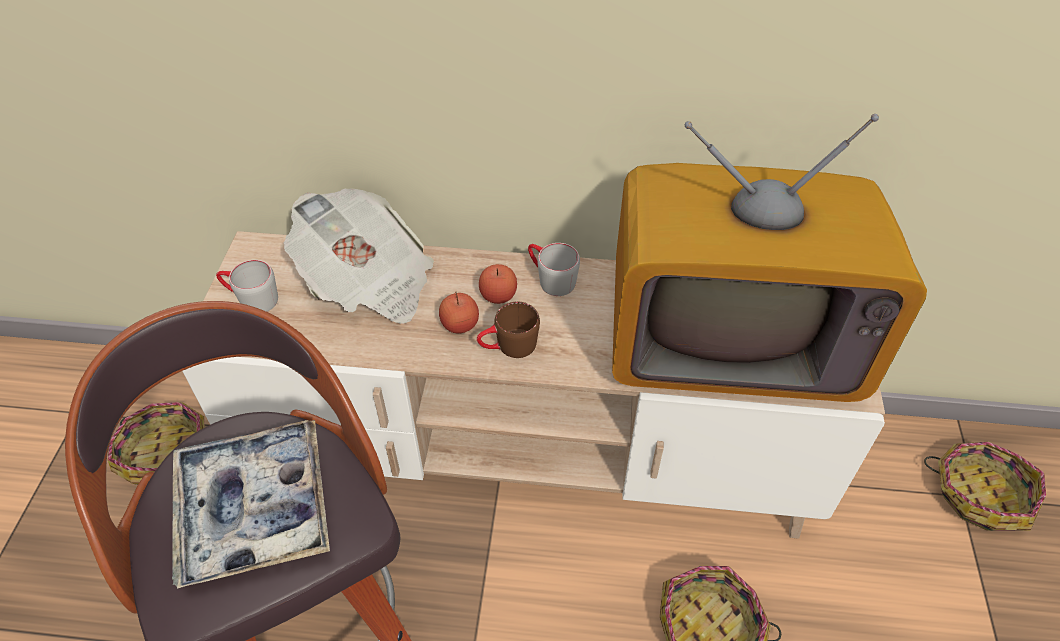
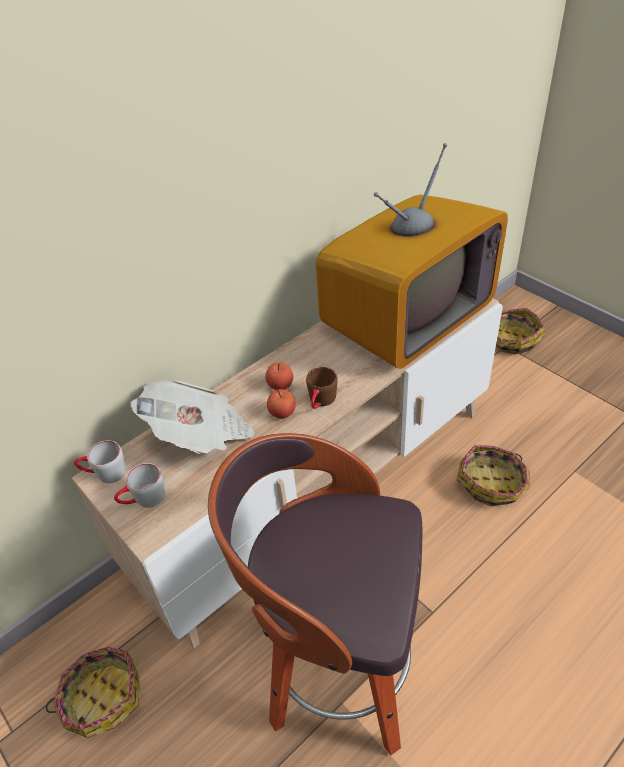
camera: 45 degrees left, 5 degrees down
(254, 508) = (345, 555): tray -> none
(550, 279) = (293, 358): grey mug -> grey mug (104, 473)

